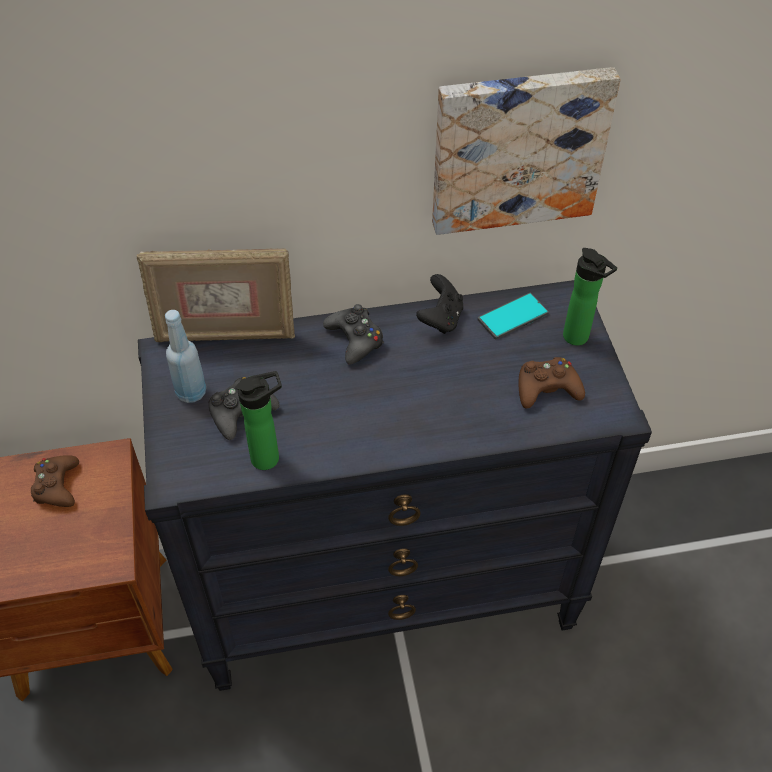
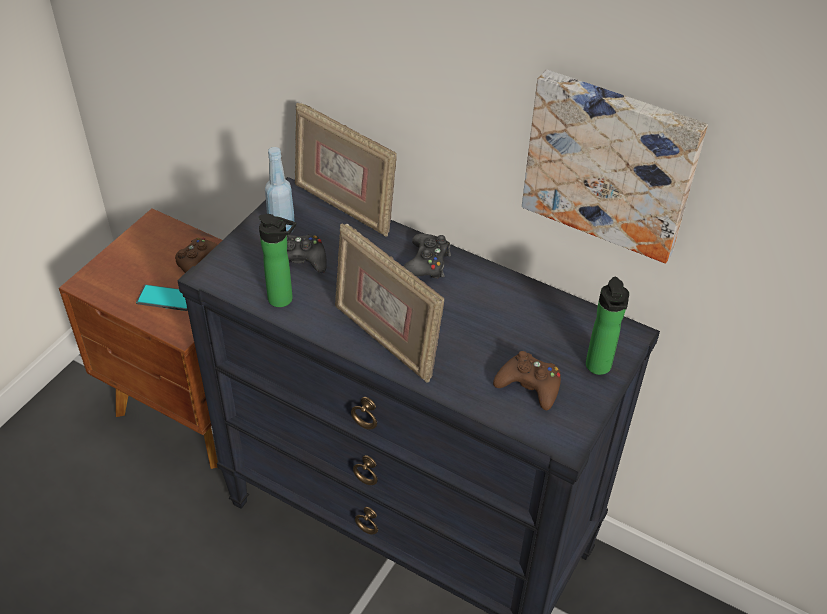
camera: 40 degrees right, 5 degrees down
(397, 431) = (385, 340): none -> picture frame
(440, 319) = (505, 288): black game controller -> none
(513, 317) = (563, 320): phone -> phone (165, 298)

